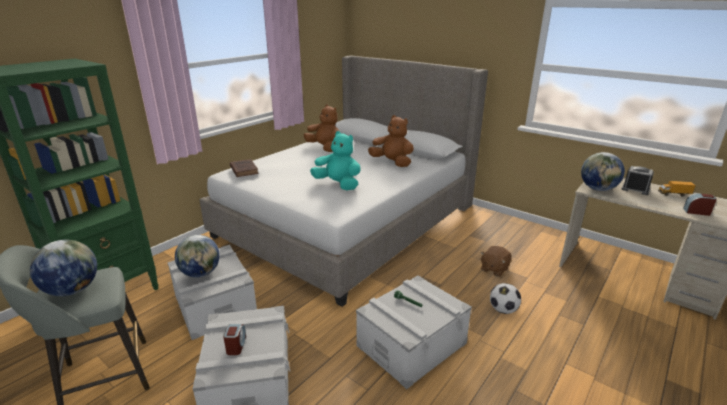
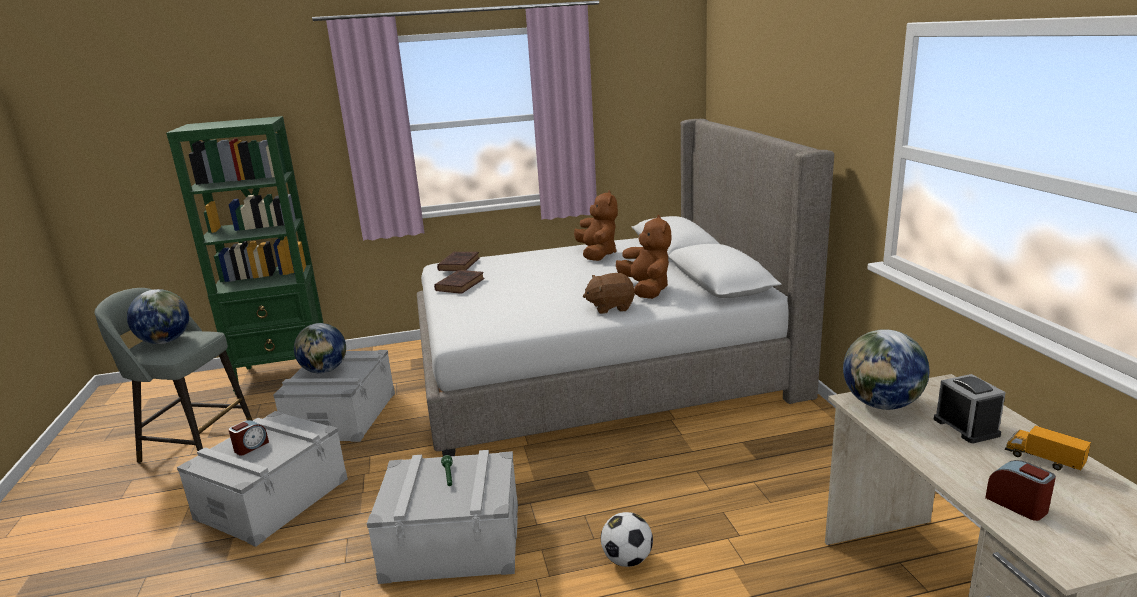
camera: 40 degrees right, 5 degrees down
(270, 182) = (461, 284): none -> brown book
(338, 184) = (525, 303): turquoise plush toy -> none
(494, 269) = (703, 502): brown plush toy -> brown plush toy (610, 307)

